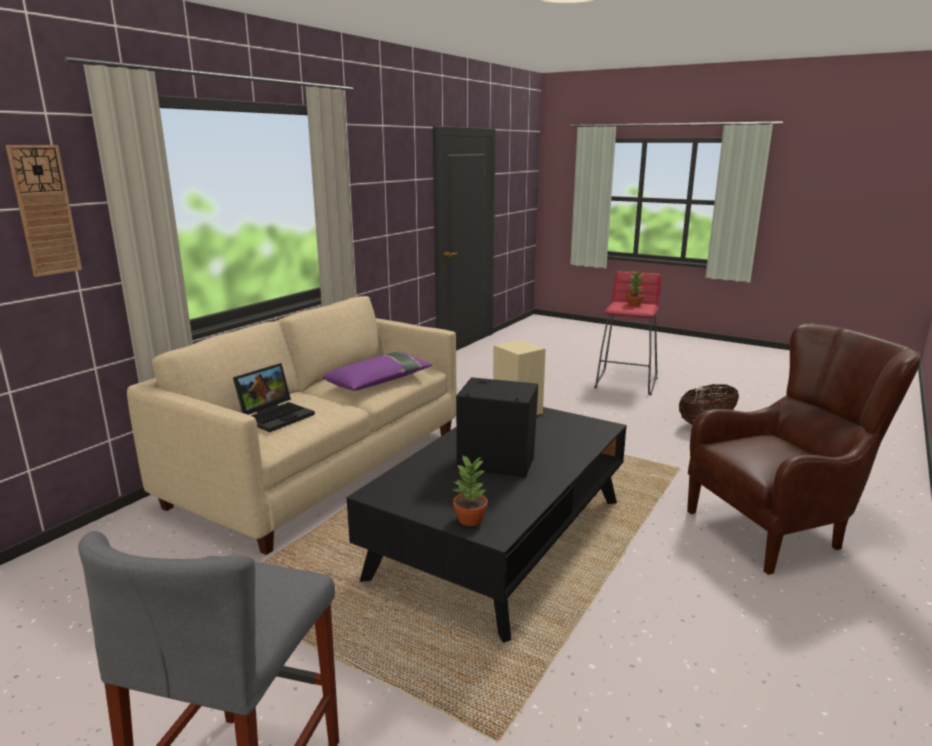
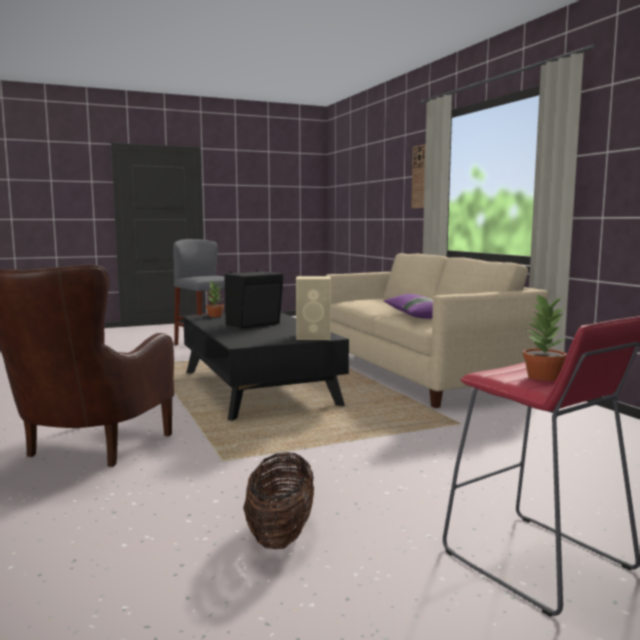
camera: 125 degrees right, 10 degrees down
(276, 416) = (379, 301): laptop -> none

